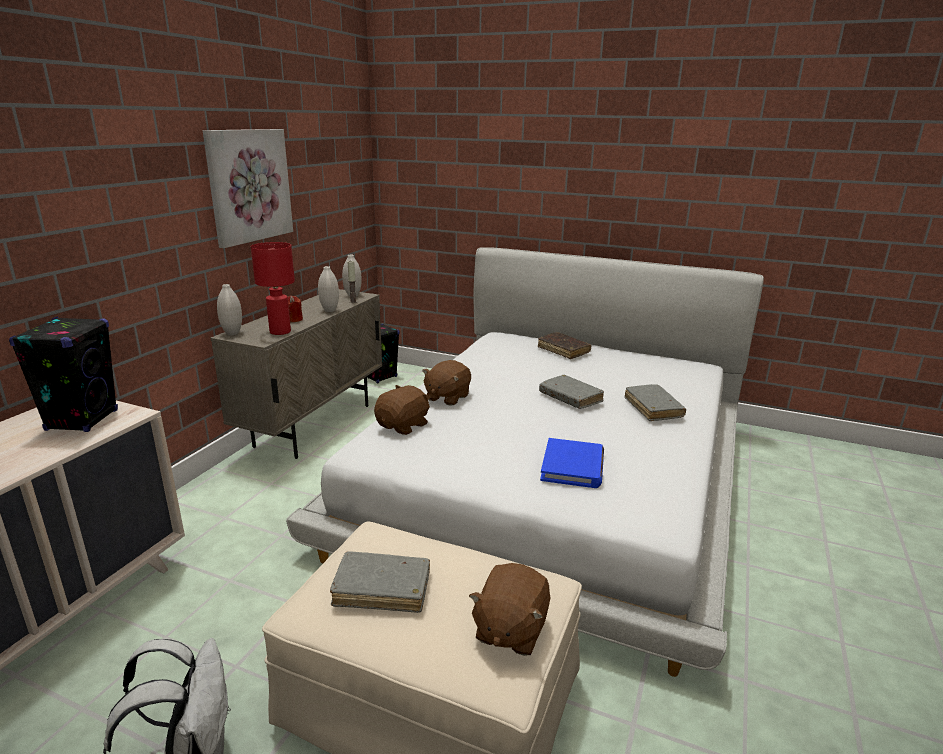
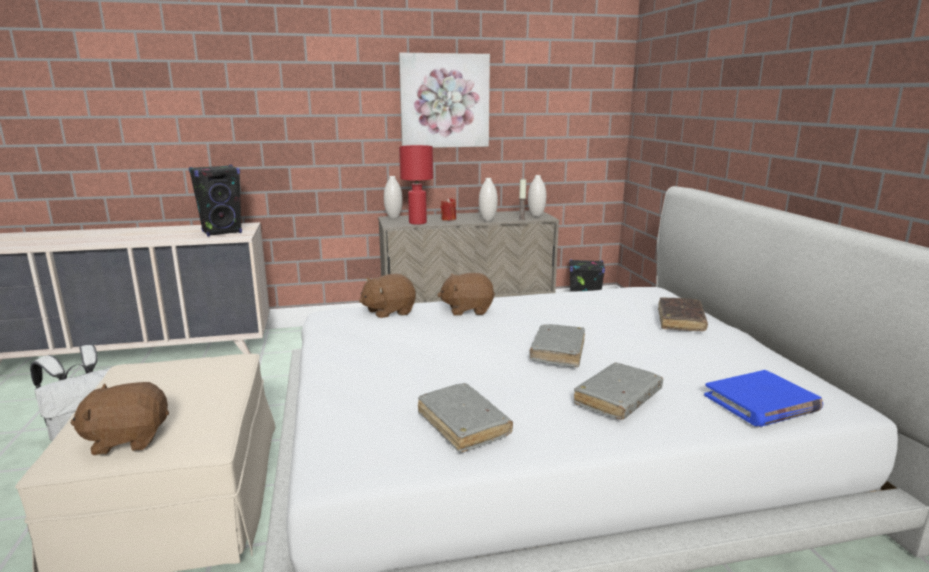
camera: 55 degrees right, 5 degrees down
(382, 589) = (157, 379): grey book -> grey book (463, 425)
(403, 426) = (388, 312): brown plush toy -> brown plush toy turned 150 degrees clockwise
(573, 466) = (403, 390): blue book -> blue book (761, 403)

